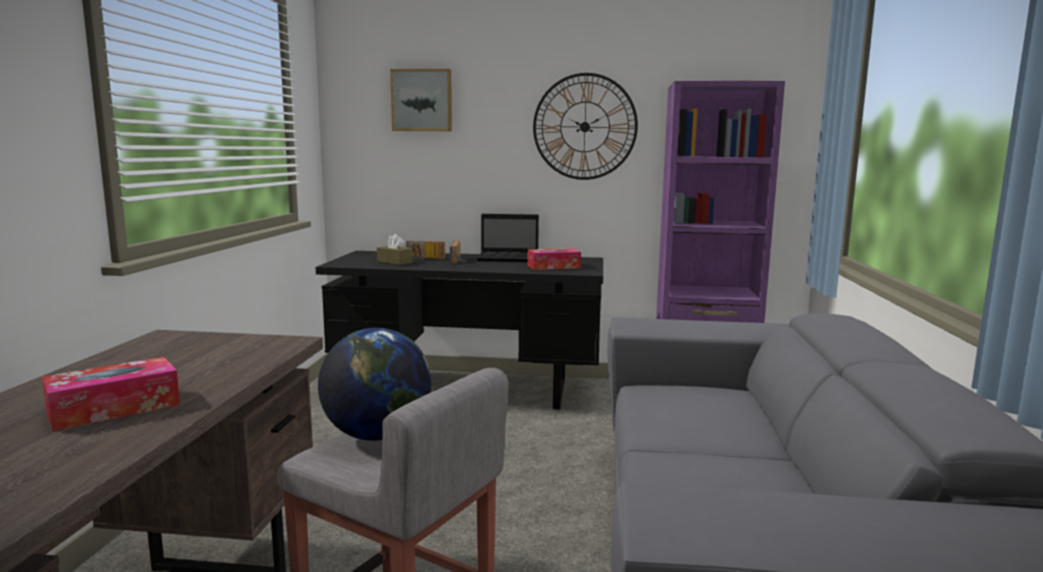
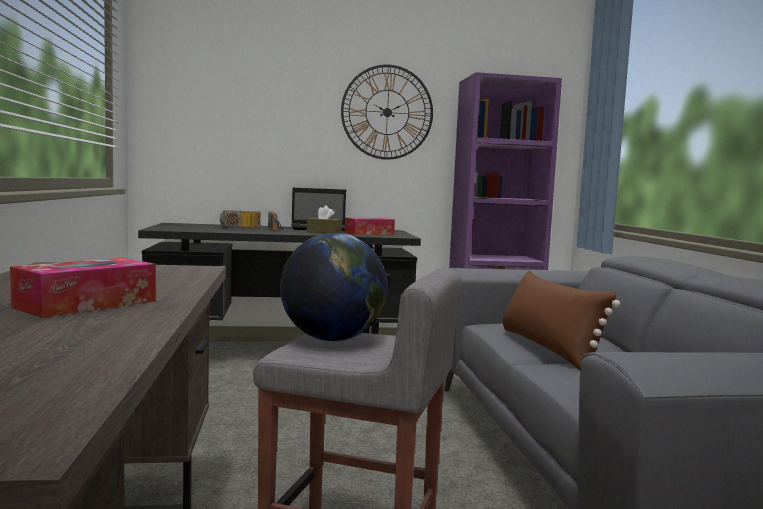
camera: 15 degrees left, 5 degrees down
(394, 262) = (215, 229): brown tissue box -> brown tissue box (324, 232)
(422, 100) = (235, 79): picture -> none
(682, 431) = (548, 348): none -> brown pillow

